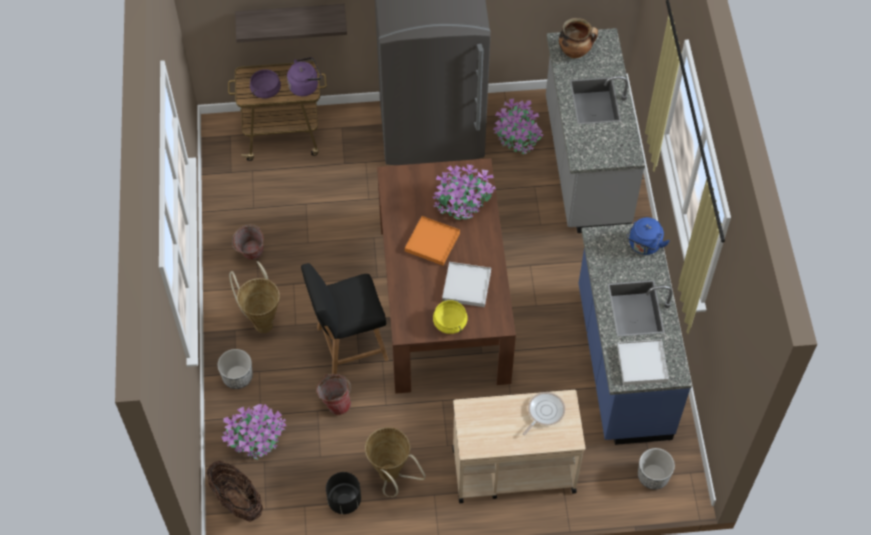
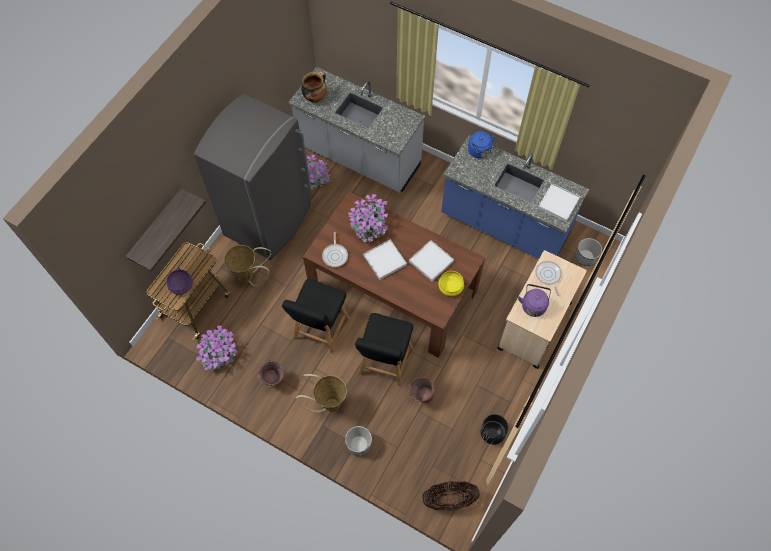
camera: 55 degrees left, 5 degrees up
(256, 439) = (413, 460): potted plant -> potted plant (219, 353)
(305, 86) = (199, 260): purple kettle -> purple kettle (533, 305)
(340, 261) = (320, 331): none -> black chair
(391, 477) = (495, 396): basket -> basket (250, 277)
(402, 194) = (335, 255): none -> frying pan
(432, 242) = (385, 260): orange tray -> white tray

